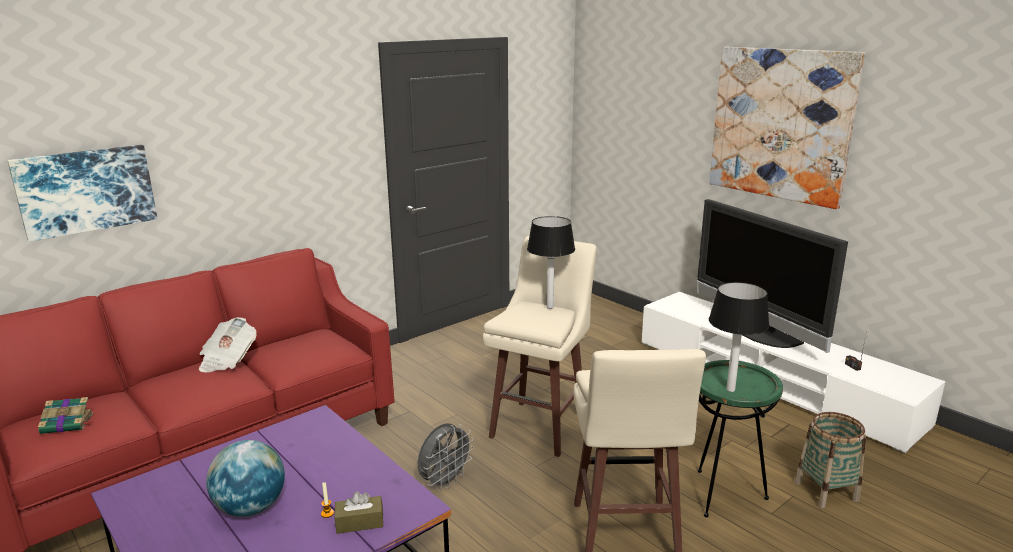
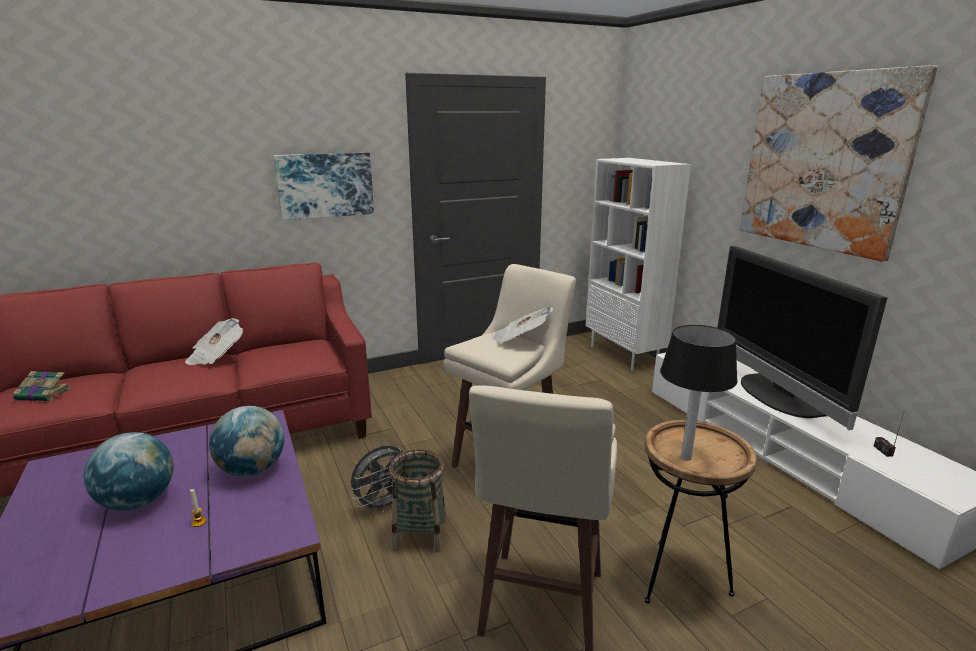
camera: 15 degrees right, 0 degrees up
(86, 190) = (111, 190): picture -> picture (325, 185)
(341, 463) = (252, 470): none -> globe
(359, 522) = (220, 539): brown tissue box -> none
(549, 307) = (520, 340): table lamp -> newspaper
(600, 309) = (624, 355): none -> white bookcase
(723, 494) = (679, 578): green side table -> brown side table
(826, 491) = (814, 601): basket -> basket (419, 534)

